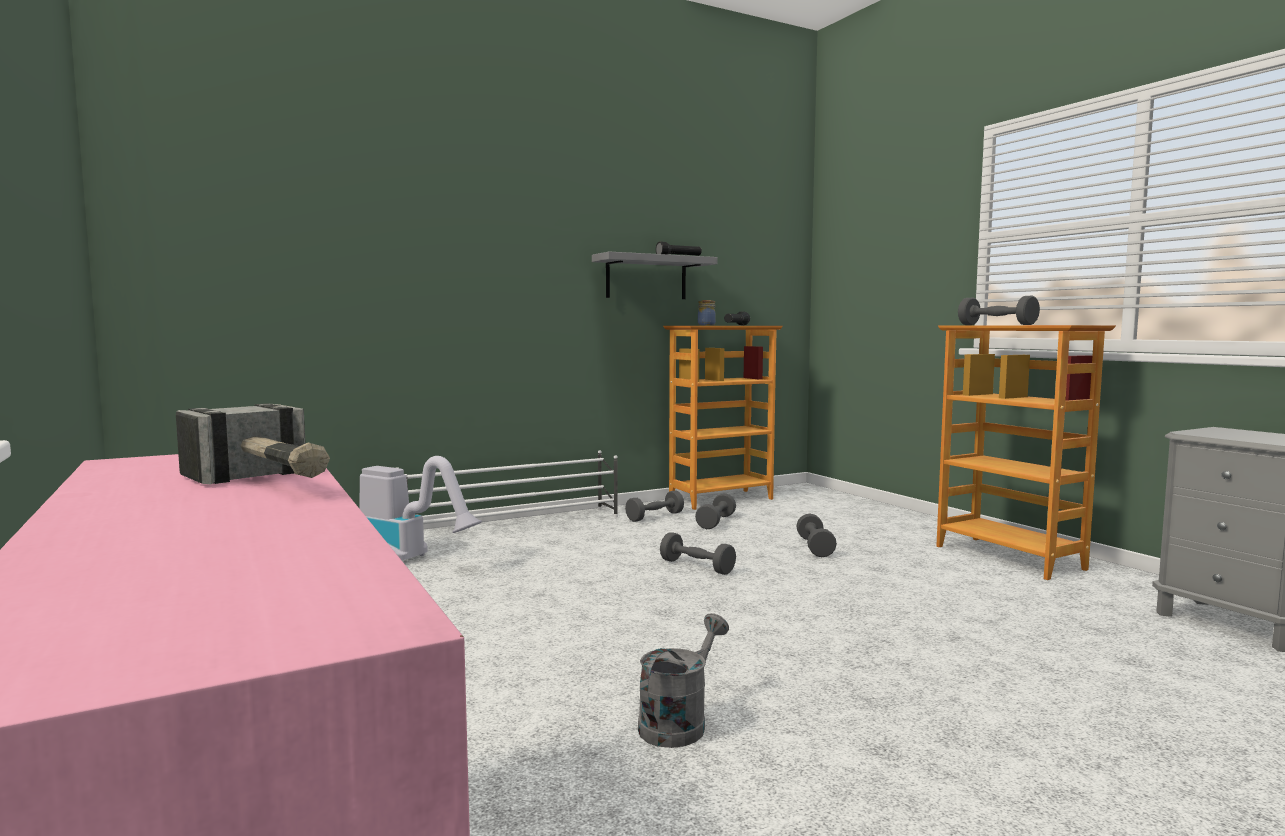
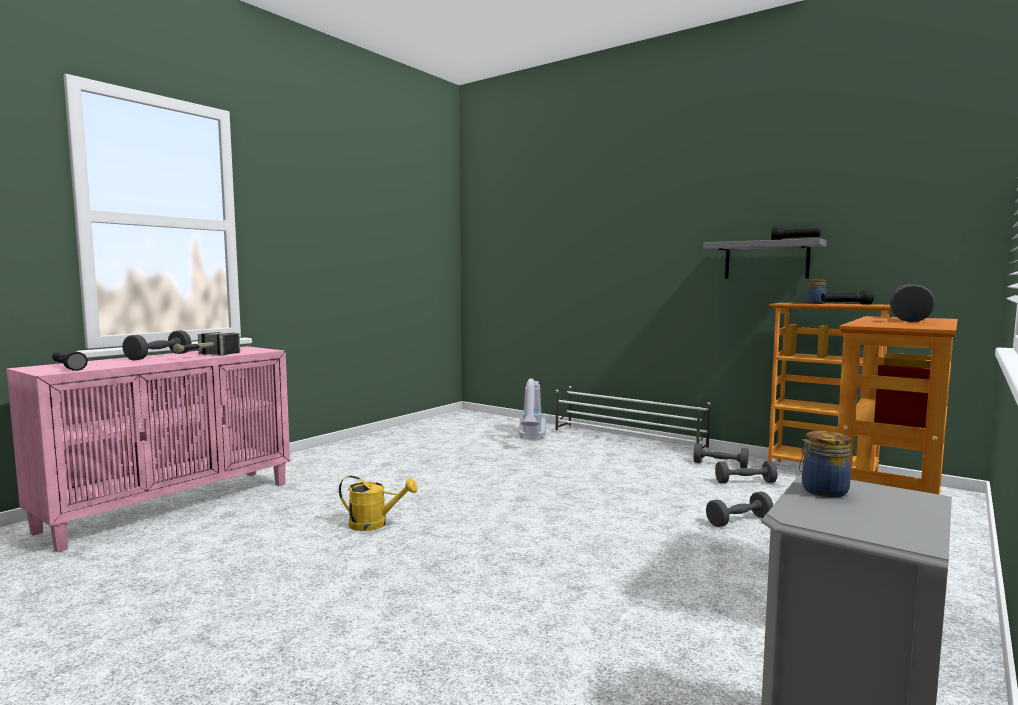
camera: 65 degrees right, 0 degrees up
(232, 605) = (68, 367): none -> black flashlight
(678, 723) = (375, 524): grey watering can -> yellow watering can
(697, 567) = (620, 493): grey dumbbell -> grey dumbbell (159, 356)
(1222, 435) = (822, 491): none -> jar

